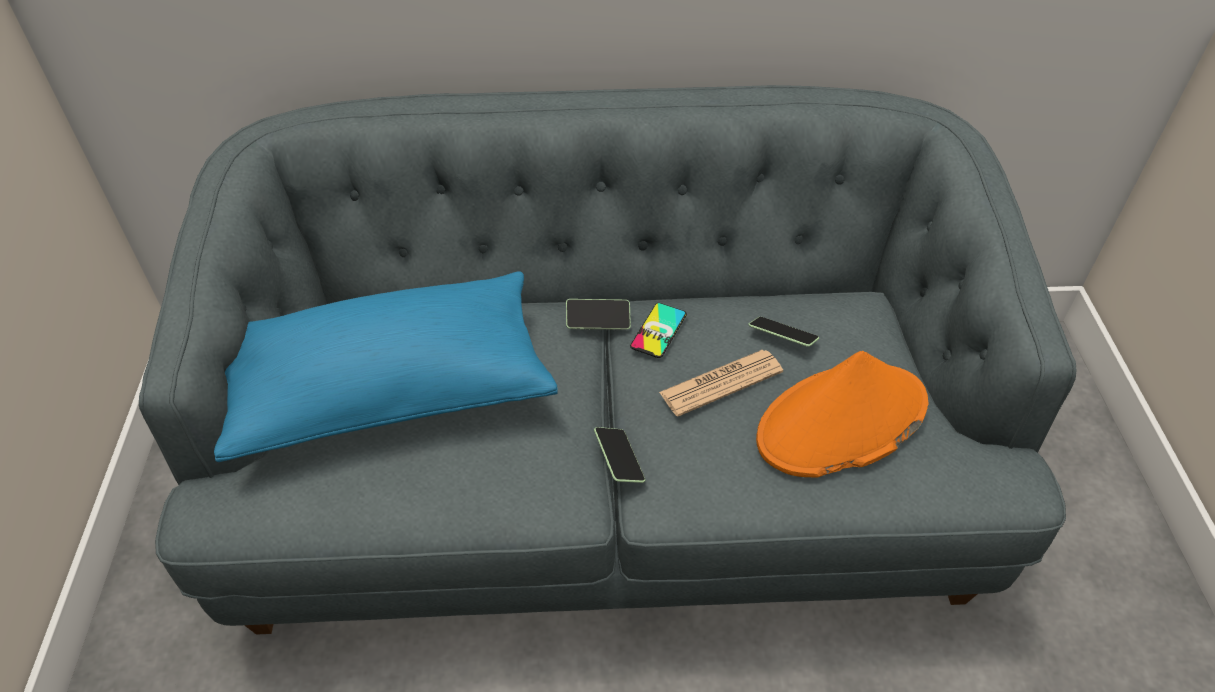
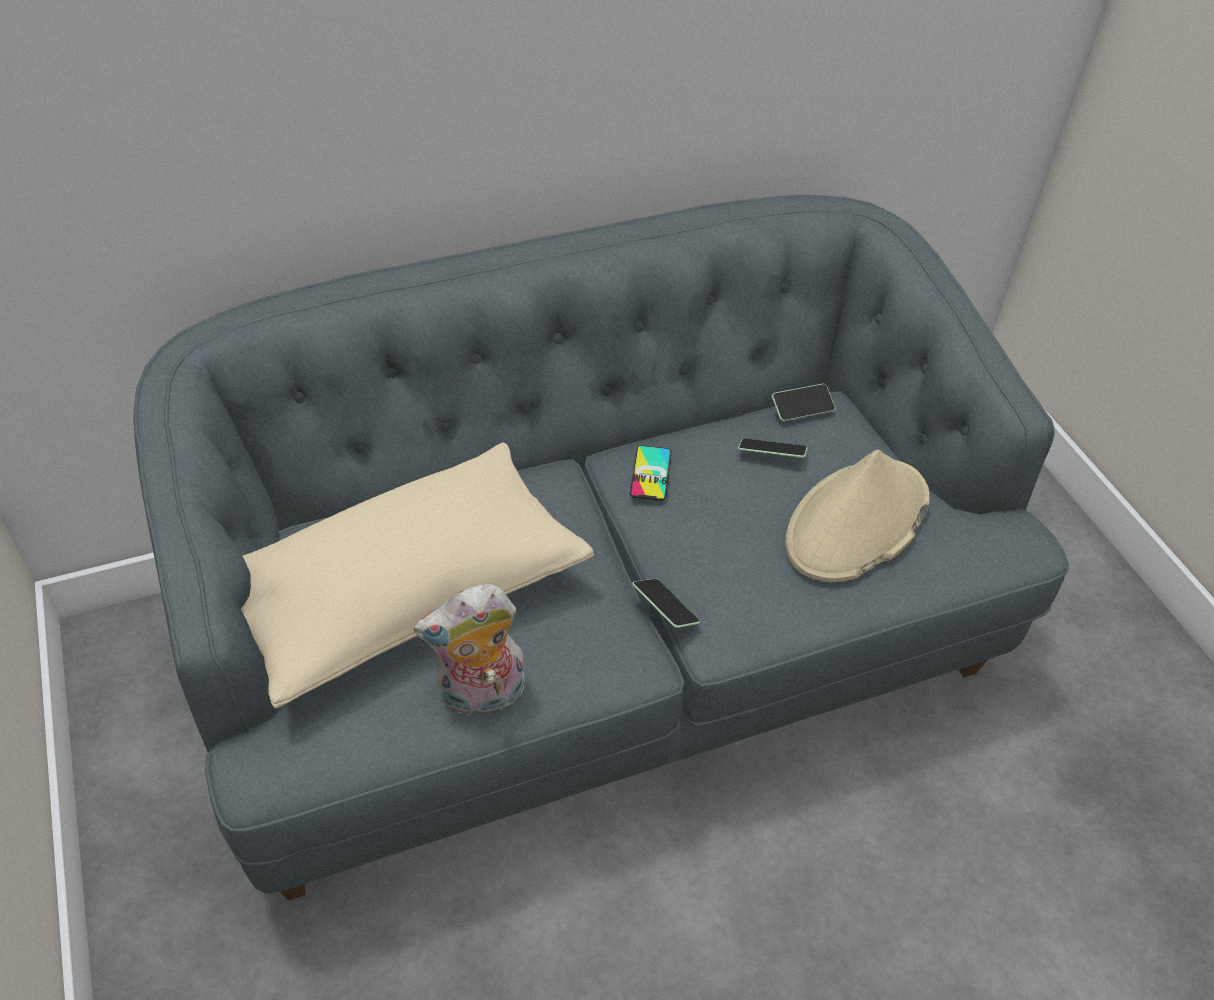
camera: 20 degrees left, 0 degrees up
(391, 389) = (406, 594): blue pillow -> beige pillow
(413, 499) = (480, 696): none -> plush toy
(598, 321) = (585, 477): phone -> phone (802, 409)
(721, 383) = (733, 511): newspaper -> none
(841, 422) = (856, 522): orange hat -> beige hat

